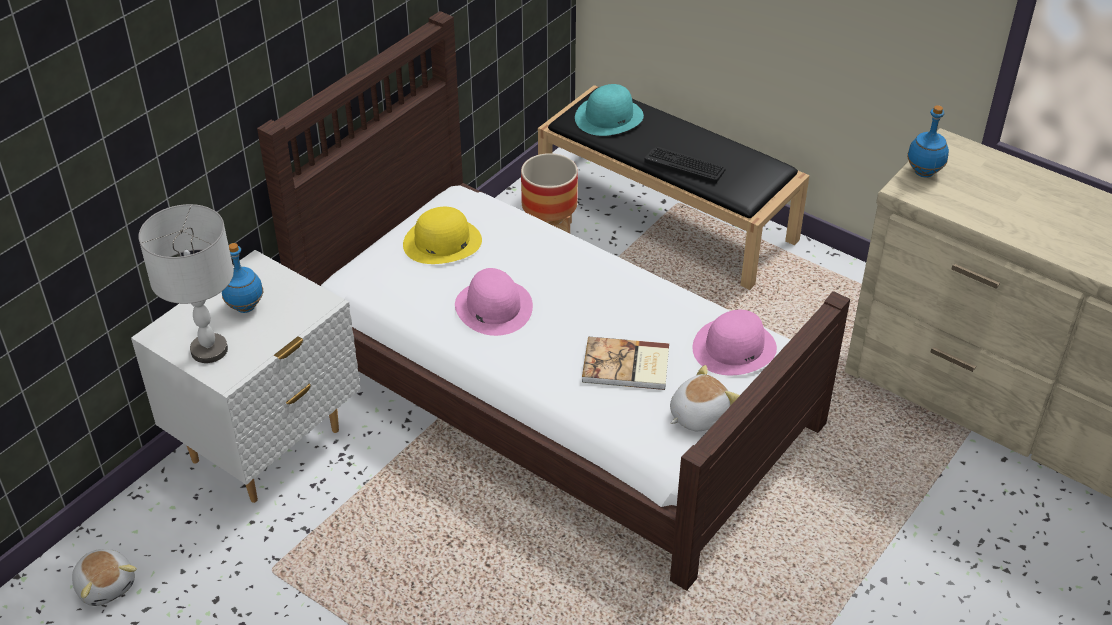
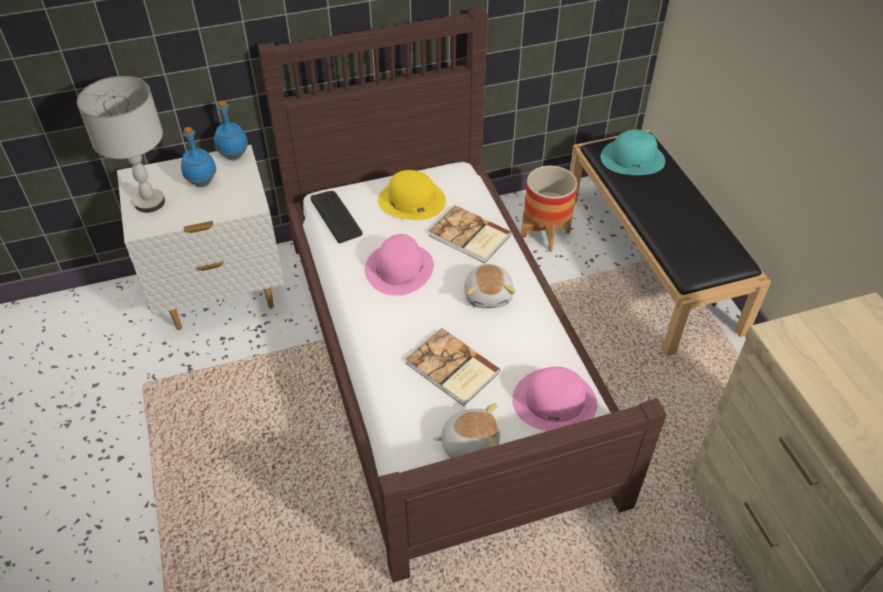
camera: 35 degrees right, 5 degrees up
(106, 585) = (50, 336): plush toy -> plush toy (488, 295)
(531, 250) = (469, 237): none -> book
(685, 165) = (660, 224): keyboard -> keyboard (336, 216)
(924, 173) = (816, 329): blue bottle -> blue bottle (234, 156)

